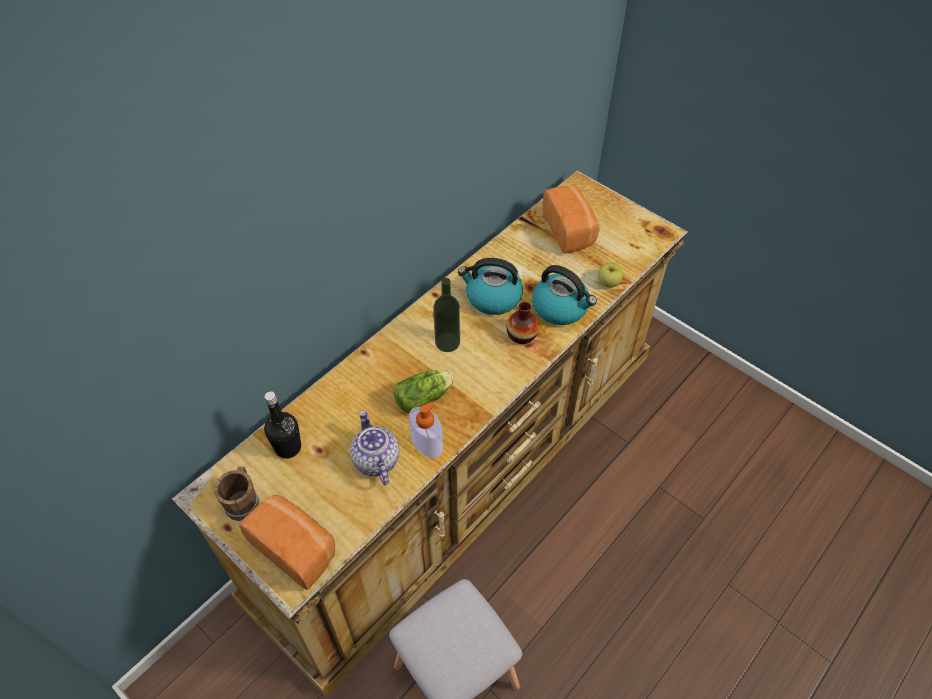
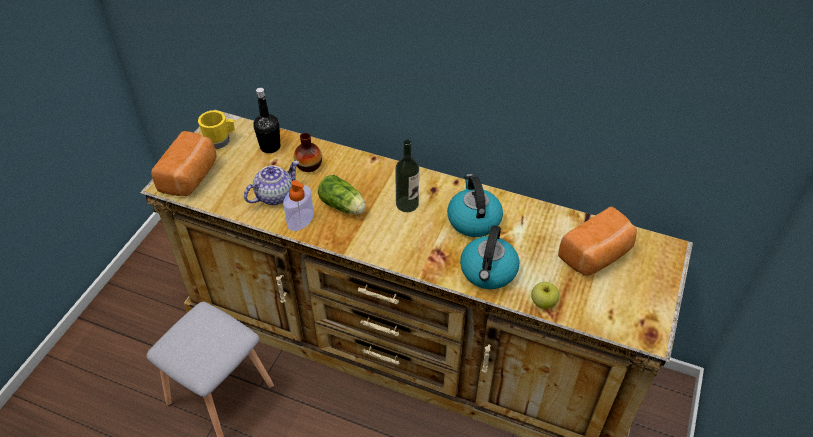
camera: 70 degrees right, 5 degrees down
(243, 501) = (220, 140): brown mug -> yellow mug
(521, 335) = (440, 251): vase -> vase (309, 165)

